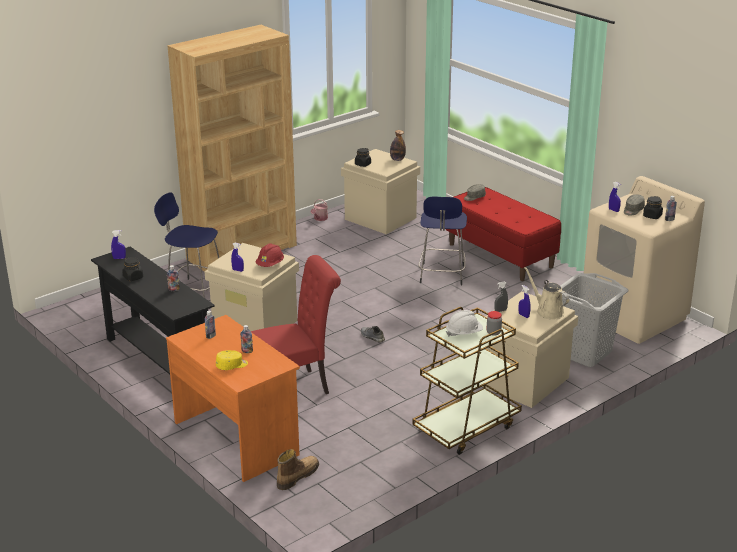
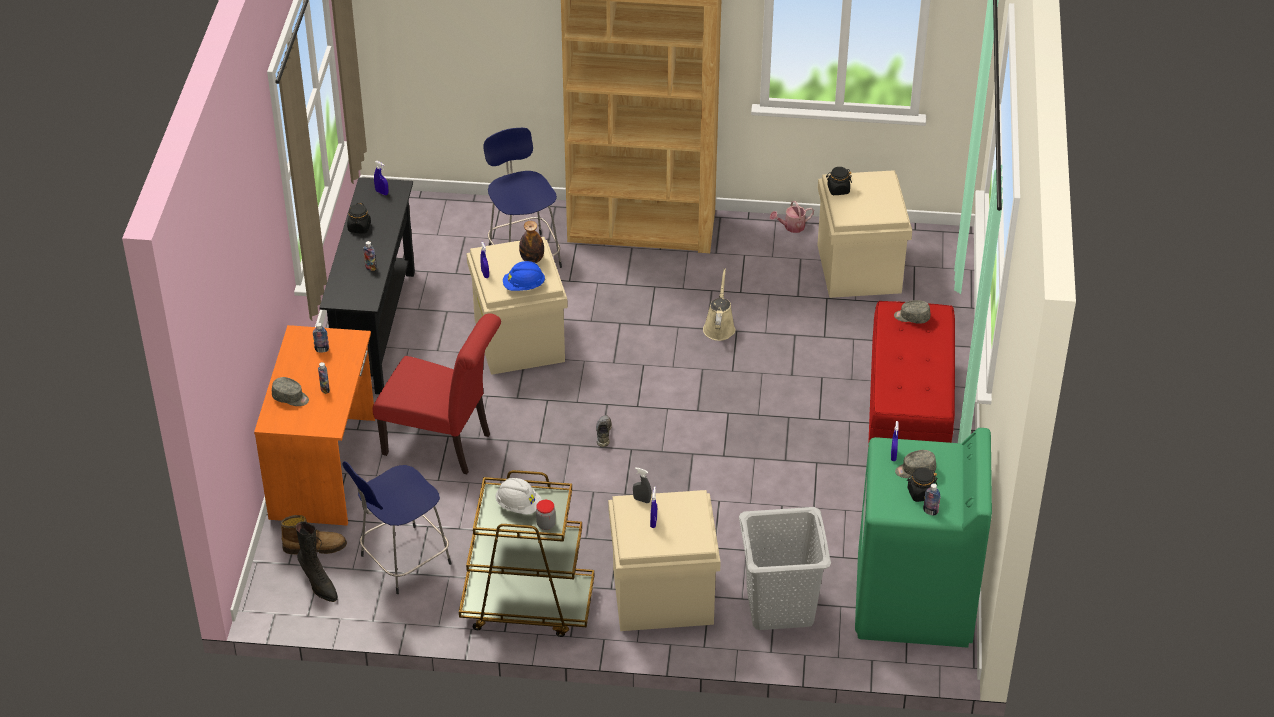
camera: 45 degrees right, 15 degrees up
(232, 365) = (290, 398): yellow cap -> grey cap
(270, 265) = (524, 286): red hard hat -> blue hard hat
(331, 492) = (318, 584): none -> black boot
(397, 159) = (890, 205): bottle -> bottle (532, 259)
(441, 275) = (797, 398): blue stool -> blue stool (403, 561)
(548, 311) = (686, 534): beige watering can -> beige watering can (719, 327)
(634, 317) = (914, 602): beige washing machine -> green washing machine

